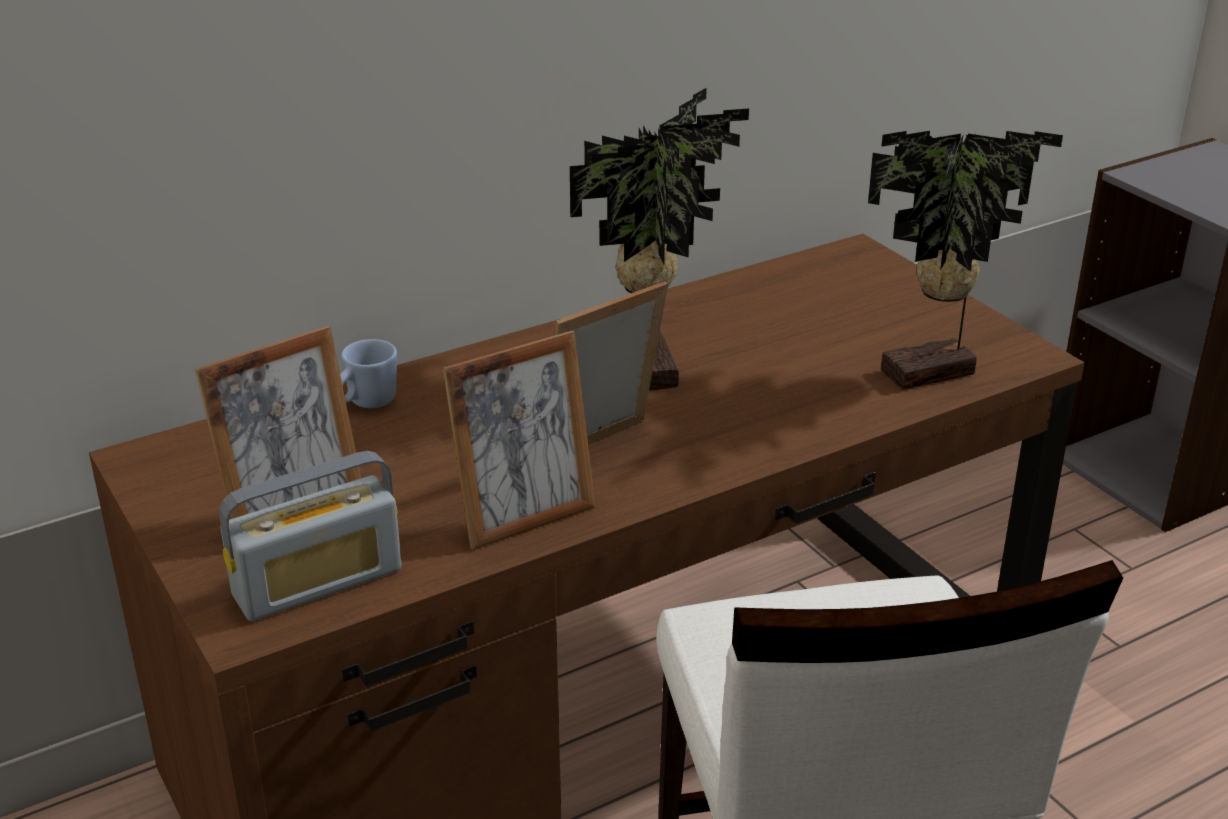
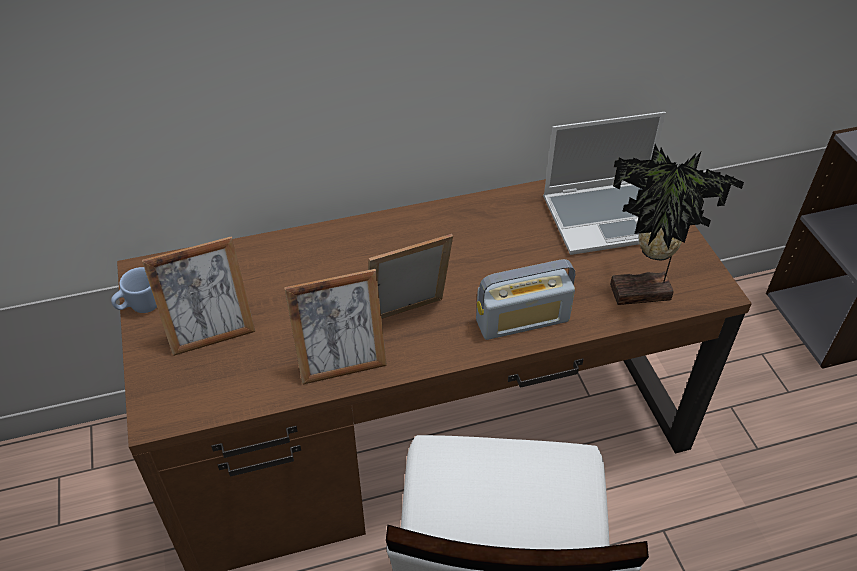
camera: 15 degrees right, 15 degrees up
(318, 583) = (207, 390): radio -> radio (522, 321)
(366, 403) = (282, 252): blue mug -> blue mug (140, 307)
(653, 367) = (465, 255): potted plant -> none
(843, 299) = (610, 217): none -> laptop

